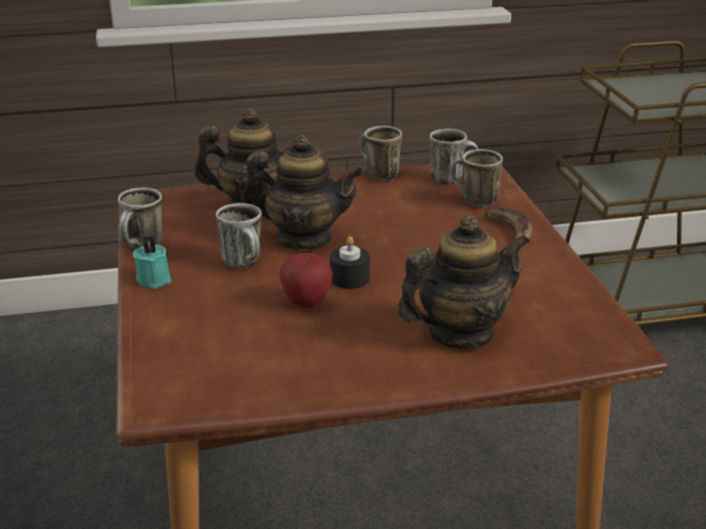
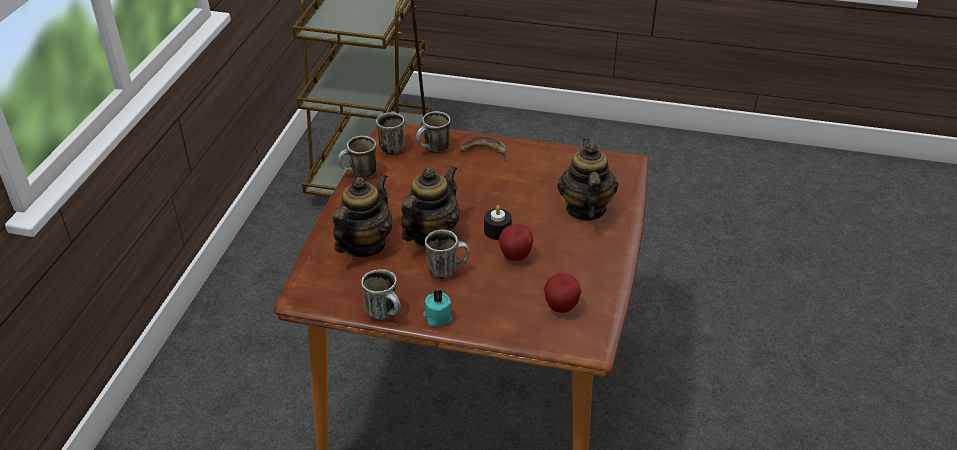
camera: 65 degrees left, 10 degrees up
(223, 361) = (561, 307): none -> apple

